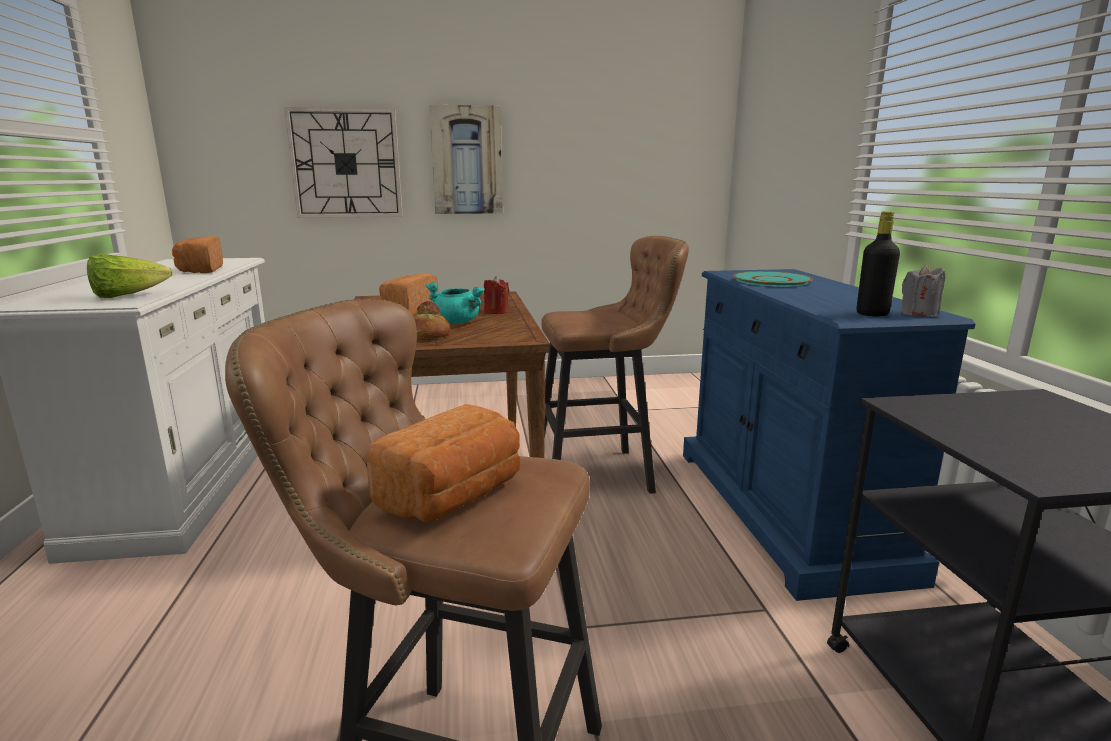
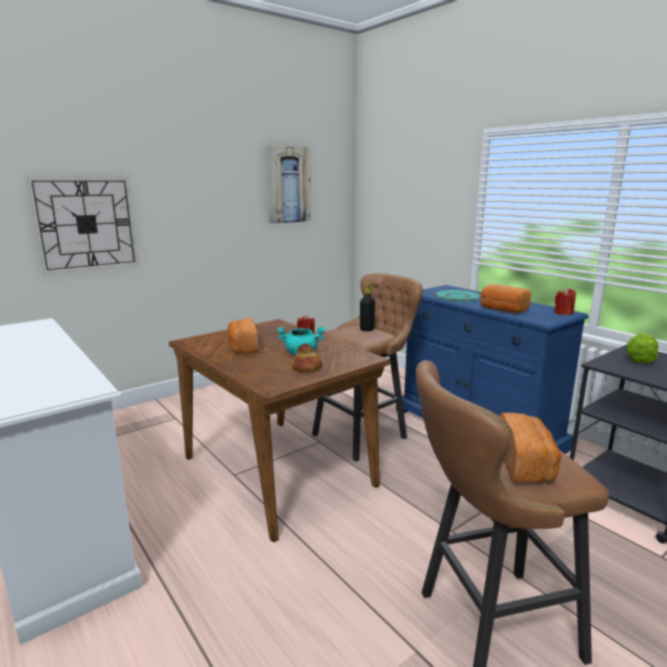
camera: 30 degrees left, 0 degrees up
(127, 296) = (68, 382): lettuce -> lettuce (639, 359)
(200, 270) = (40, 341): bread -> bread (502, 310)
(467, 160) = (186, 216): picture -> picture (288, 185)
(872, 314) = (548, 316): black bottle -> black bottle (367, 329)
(918, 314) = (563, 313): grey candle -> red candle

